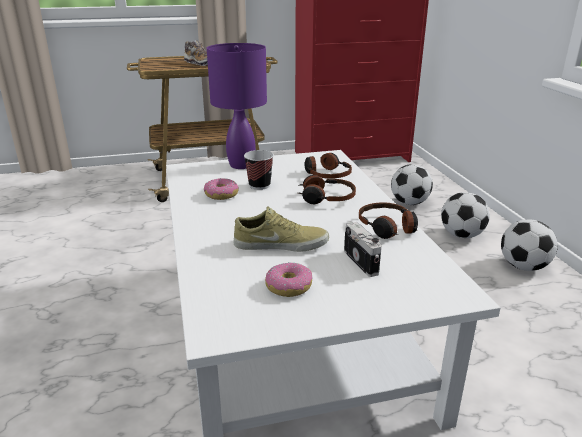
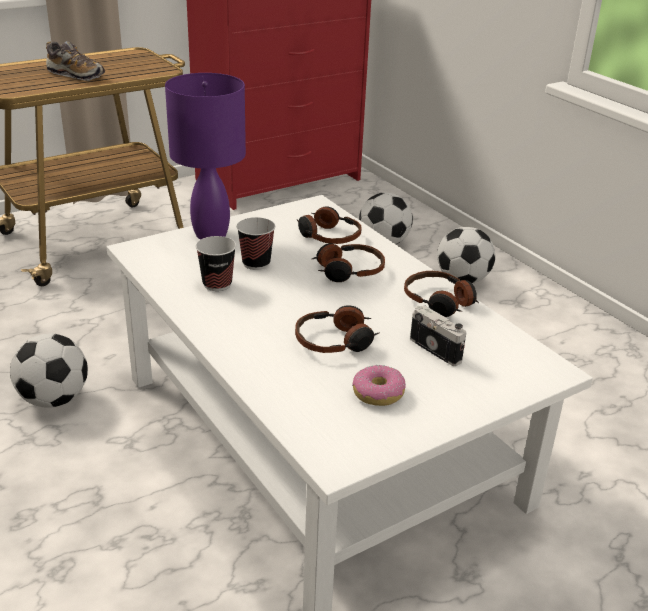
camera: 20 degrees left, 5 degrees up
(221, 195) = (217, 284): donut -> cup
(281, 243) = (335, 341): beige shoe -> headphones
(523, 266) = (543, 311): football -> football (54, 399)

